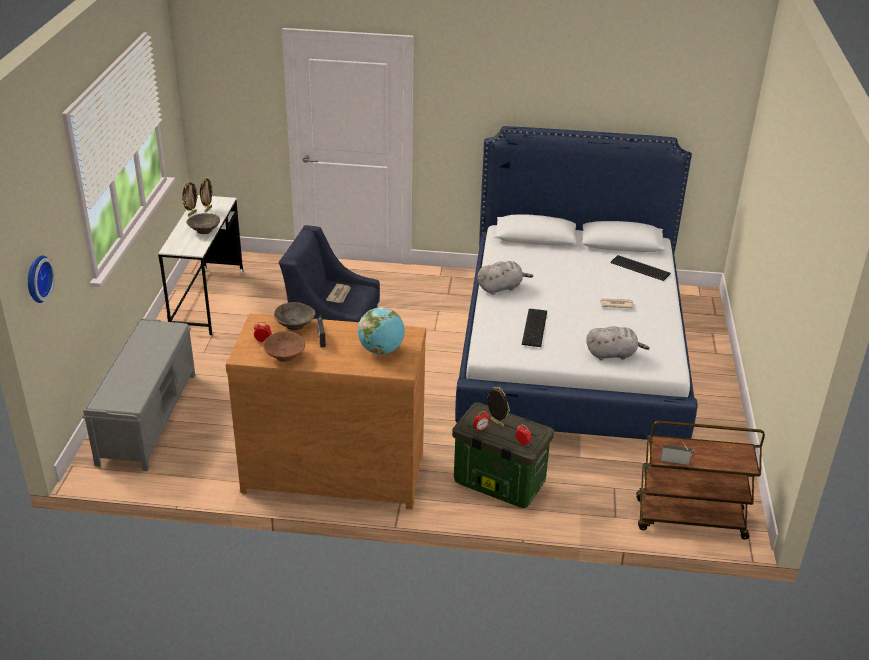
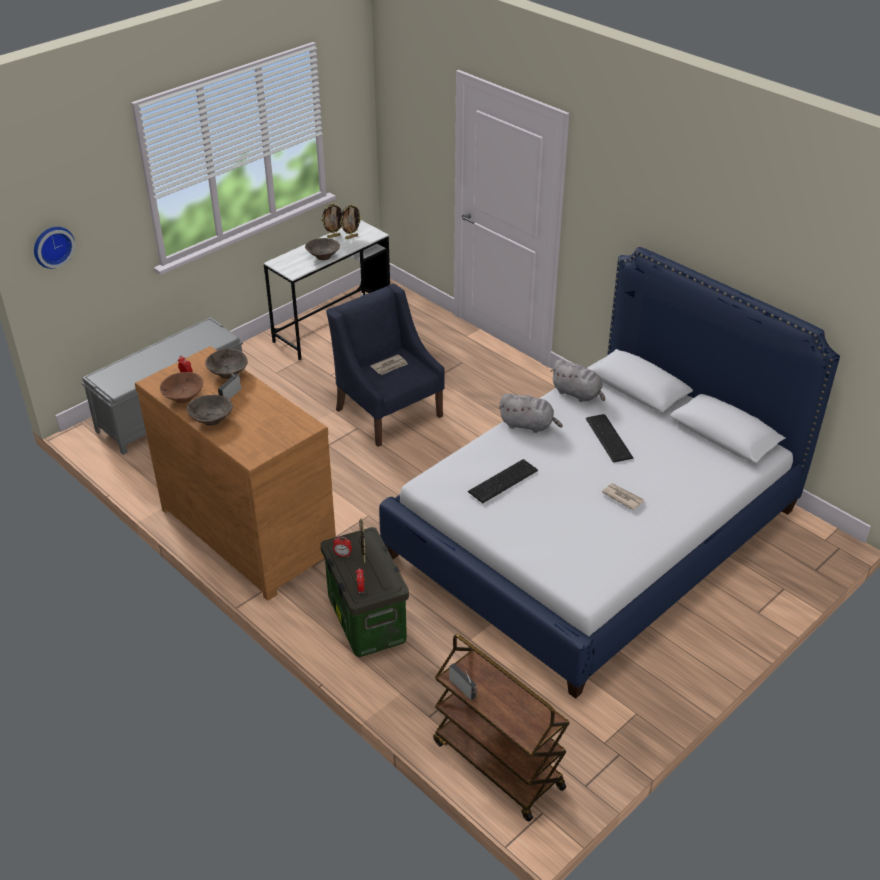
camera: 40 degrees right, 5 degrees up
(332, 361) = (211, 420): none -> brown bowl
(381, 350) = (261, 430): globe -> none
(613, 354) = (546, 547): grey plush toy -> grey plush toy (578, 394)
(640, 268) = (705, 471): keyboard -> keyboard (608, 439)

